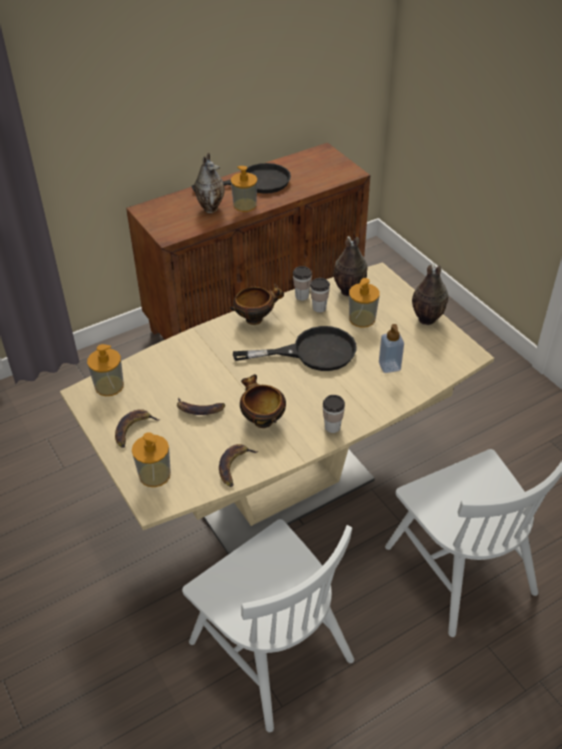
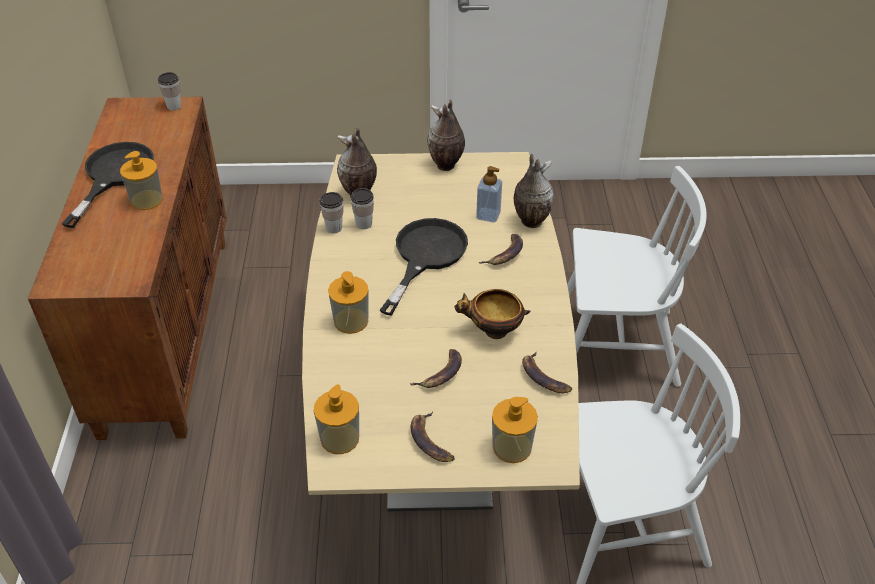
camera: 60 degrees left, 0 degrees up
(210, 208) = (119, 228): vase -> vase (530, 221)
(256, 319) = (337, 275): bowl -> none
(332, 427) = (539, 286): cup -> cup (174, 106)
(352, 393) = (505, 254): none -> banana
(362, 318) = (407, 203): soap dispenser -> soap dispenser (351, 321)

